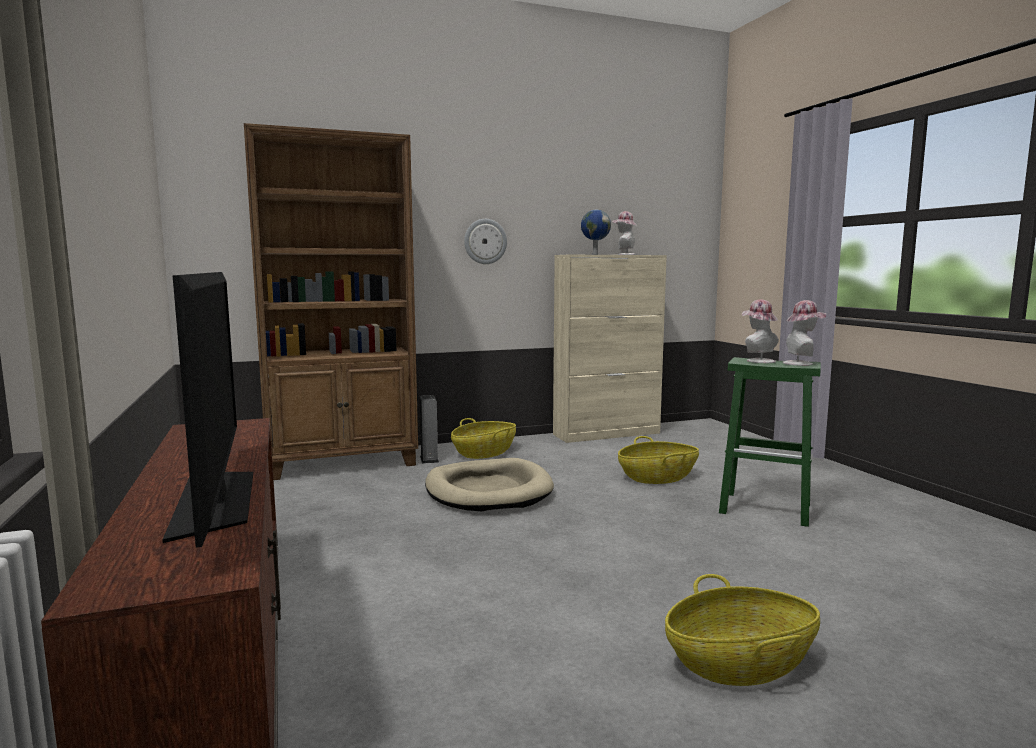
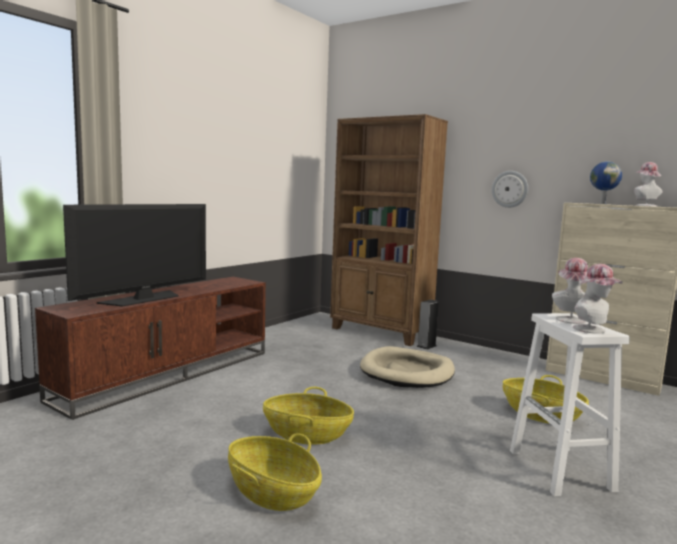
camera: 55 degrees right, 0 degrees up
(484, 452) = (468, 355): basket -> basket (307, 434)
(766, 508) = (561, 471): green stool -> white stool

